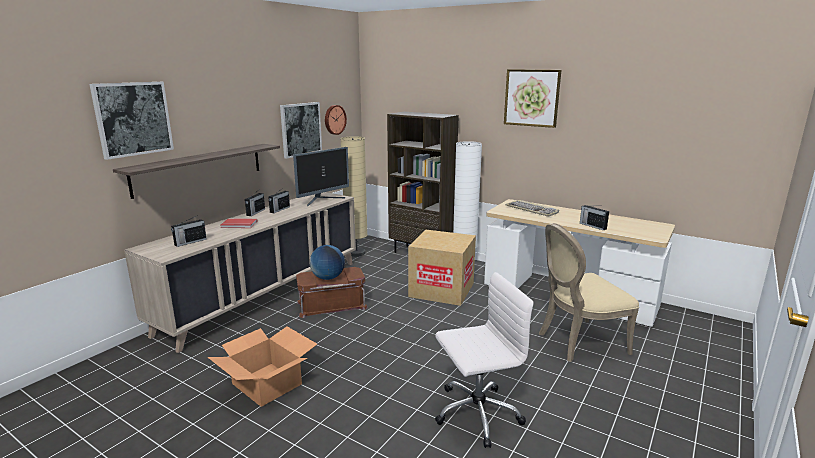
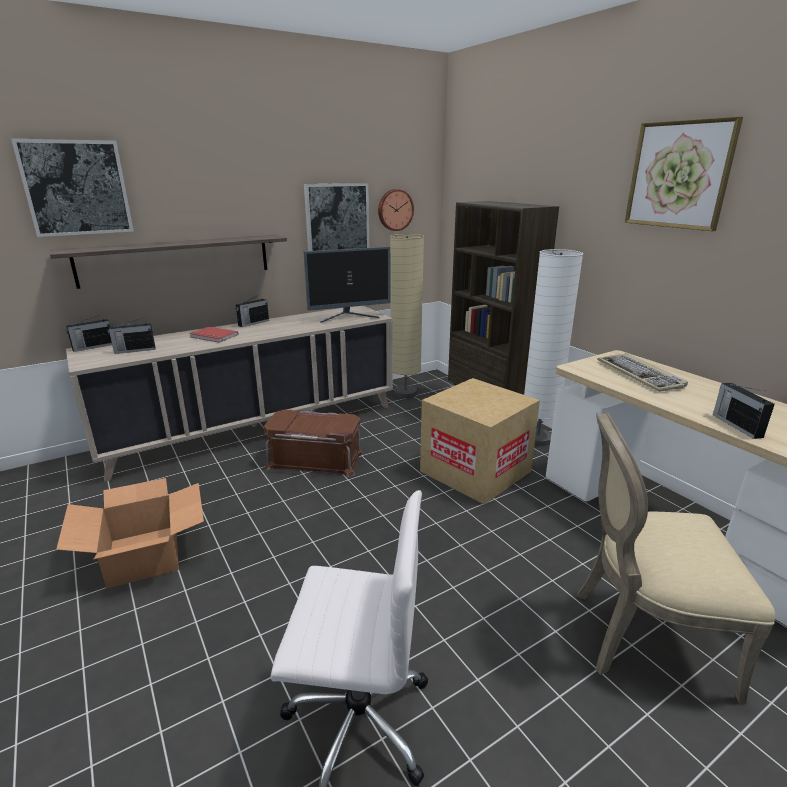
camera: 25 degrees right, 5 degrees up
(279, 210) = (283, 323): radio -> radio (92, 347)
(328, 278) = (308, 424): globe -> none

